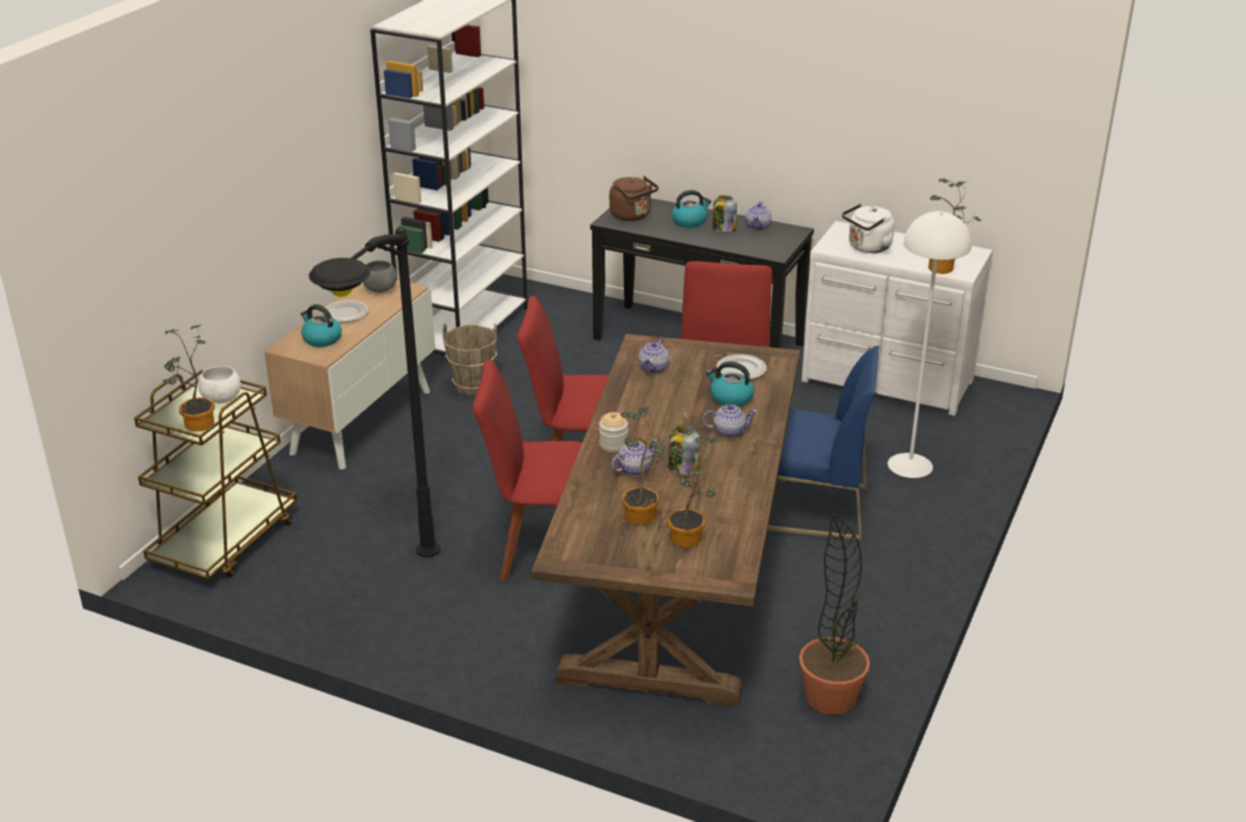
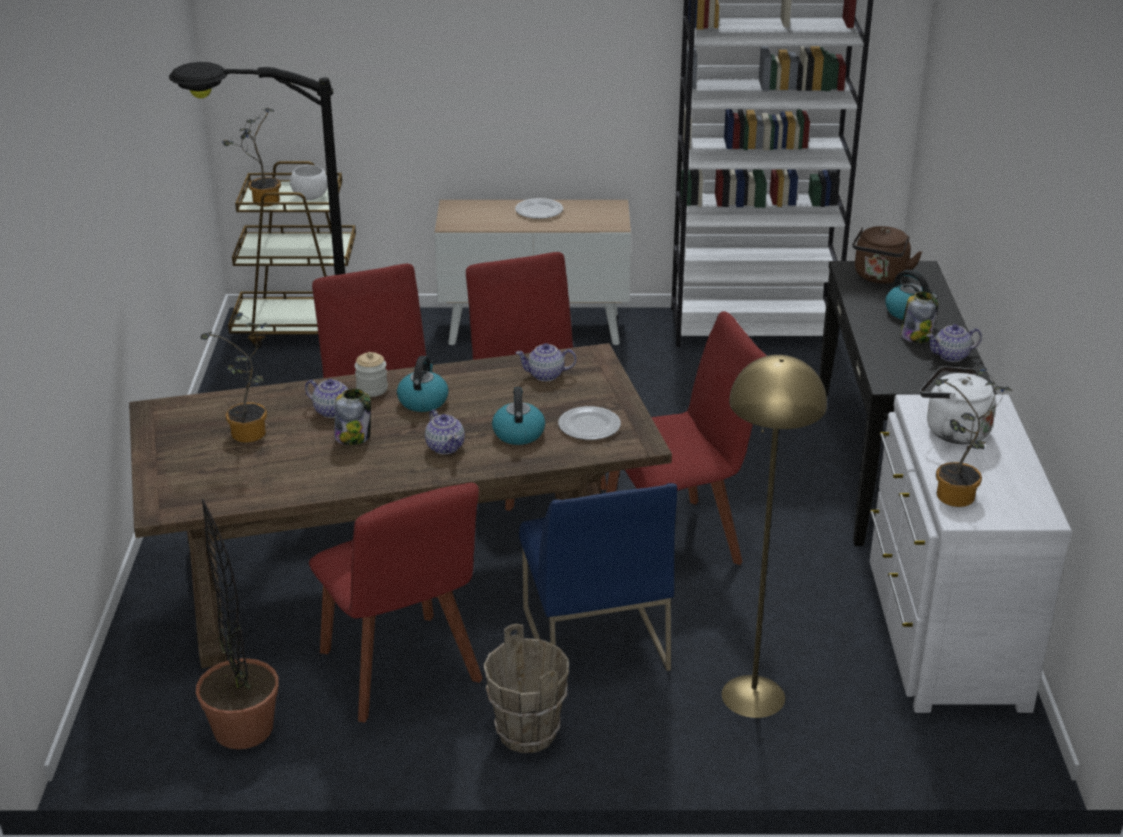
camera: 65 degrees right, 0 degrees up
(321, 339) = (482, 215): kettle -> kettle (423, 401)
(380, 289) = (601, 212): grey bowl -> none
(473, 386) = (649, 363): brown bucket -> brown bucket (526, 733)
(688, 541) = (217, 469): potted plant -> none
(803, 603) = (402, 671): none -> red chair
(909, 465) = (753, 695): white floor lamp -> yellow floor lamp

